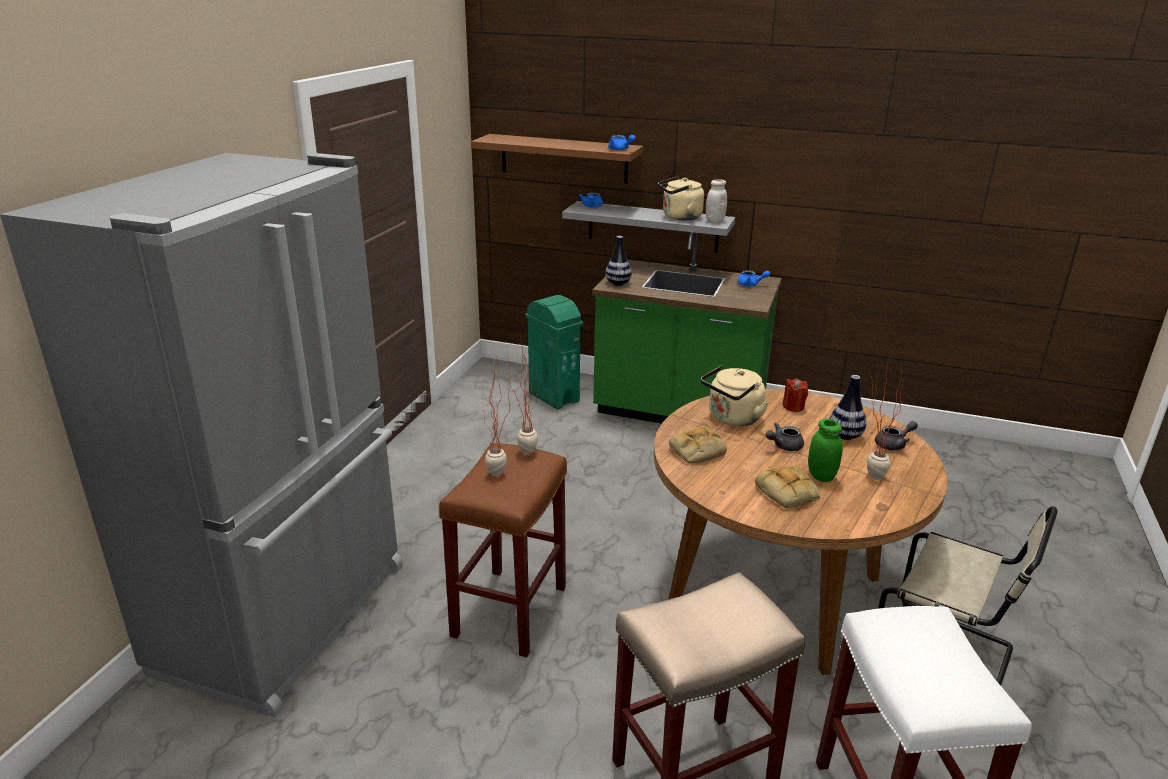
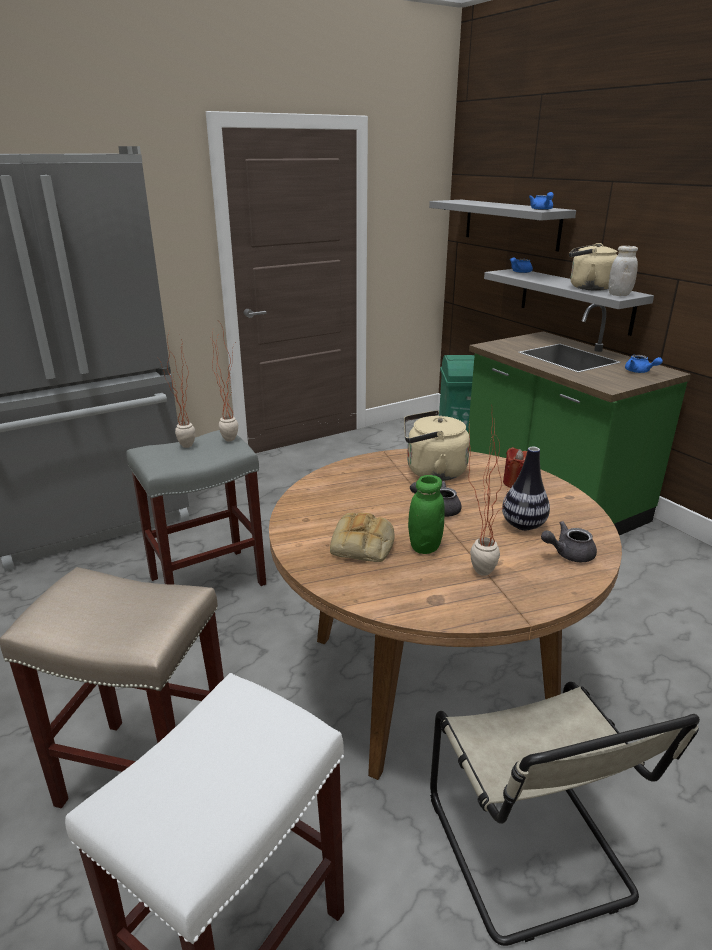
camera: 40 degrees right, 0 degrees up
(509, 610) = (209, 580): brown stool -> grey stool
(564, 158) = (511, 224): brown shelf -> grey shelf
(618, 284) = (500, 345): vase -> none
(697, 451) = (349, 483): bread -> none
(894, 444) = (568, 554): grey teapot -> grey teapot turned 150 degrees clockwise

